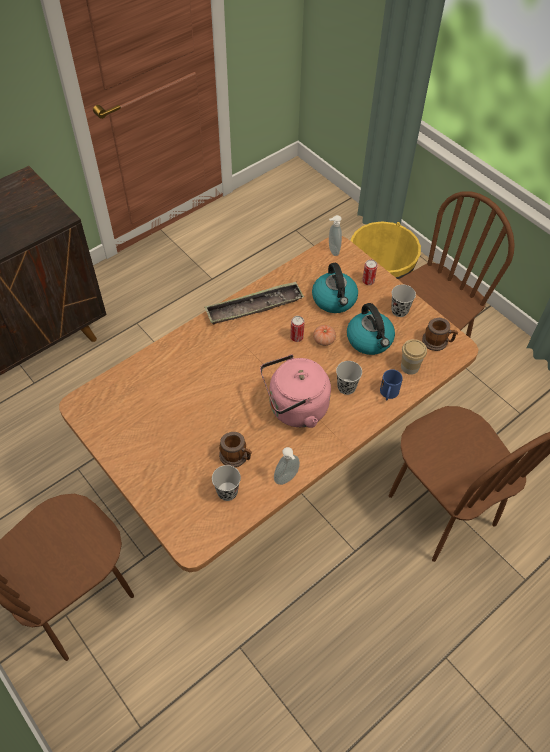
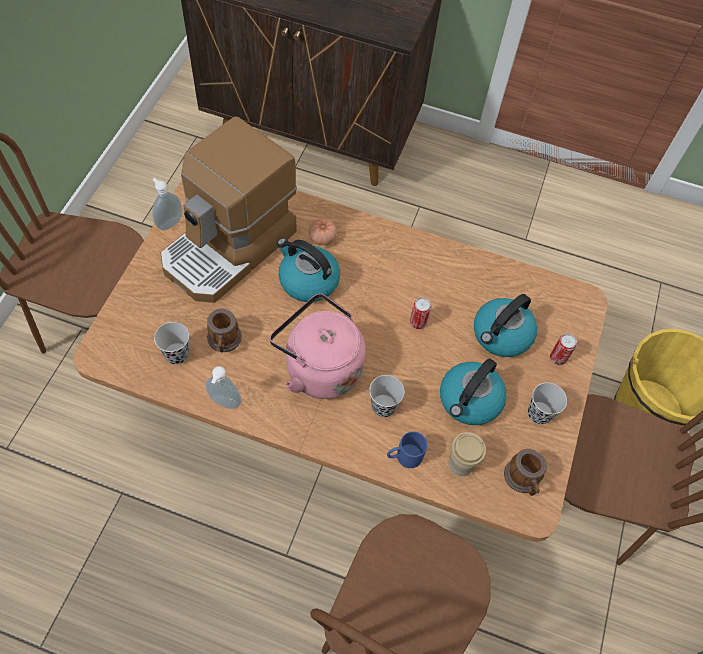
camera: 55 degrees right, 5 degrees up
(158, 417) = (230, 248): none -> coffee machine
(220, 382) = (307, 281): none -> kettle
(254, 307) = (429, 261): tray -> none
(324, 340) = (434, 352): tomato -> tomato (322, 238)
(332, 250) = (574, 298): soap dispenser -> soap dispenser (169, 222)

